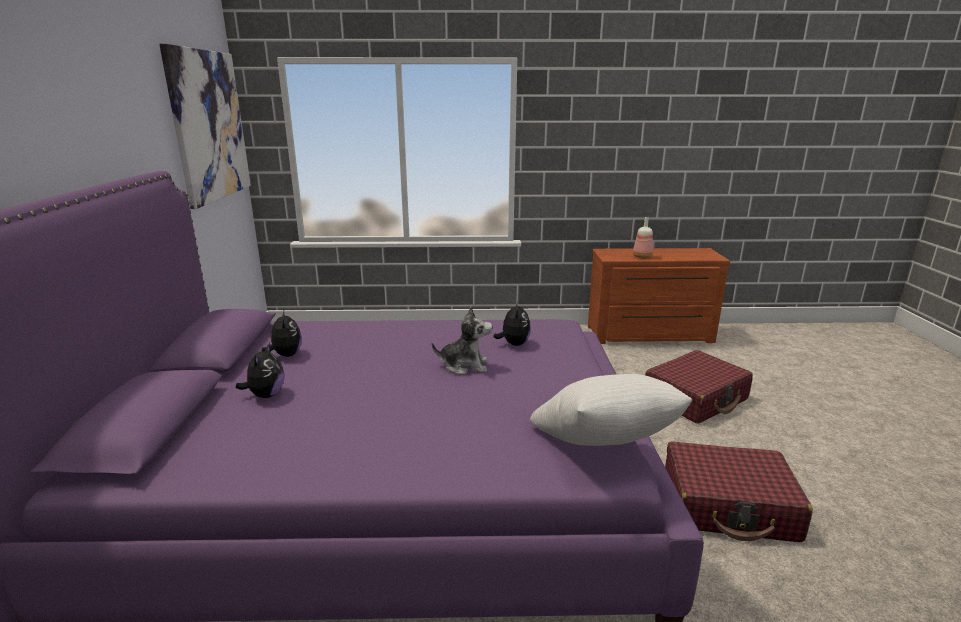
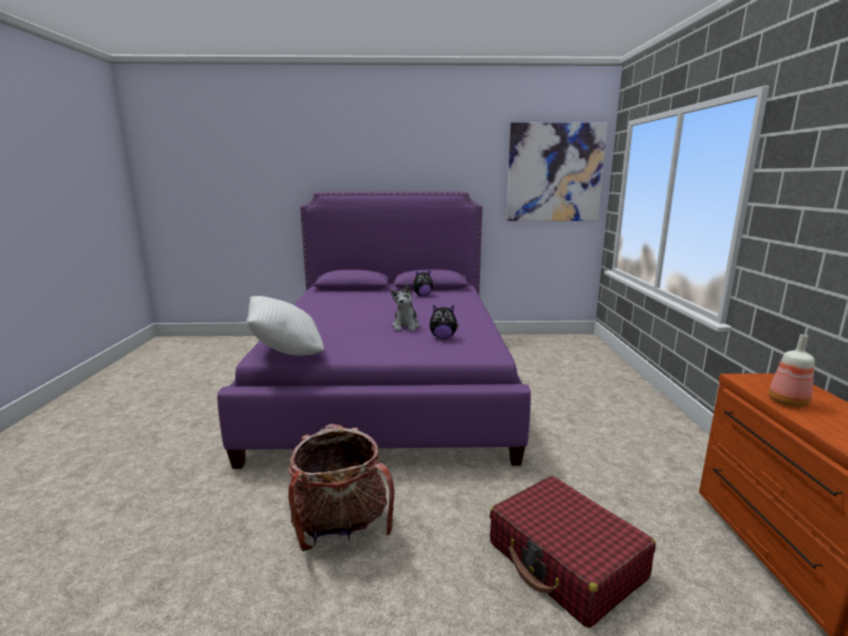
camera: 90 degrees right, 5 degrees down
(266, 395) = (376, 296): plush toy -> none
(728, 506) = (340, 528): red suitcase -> backpack

